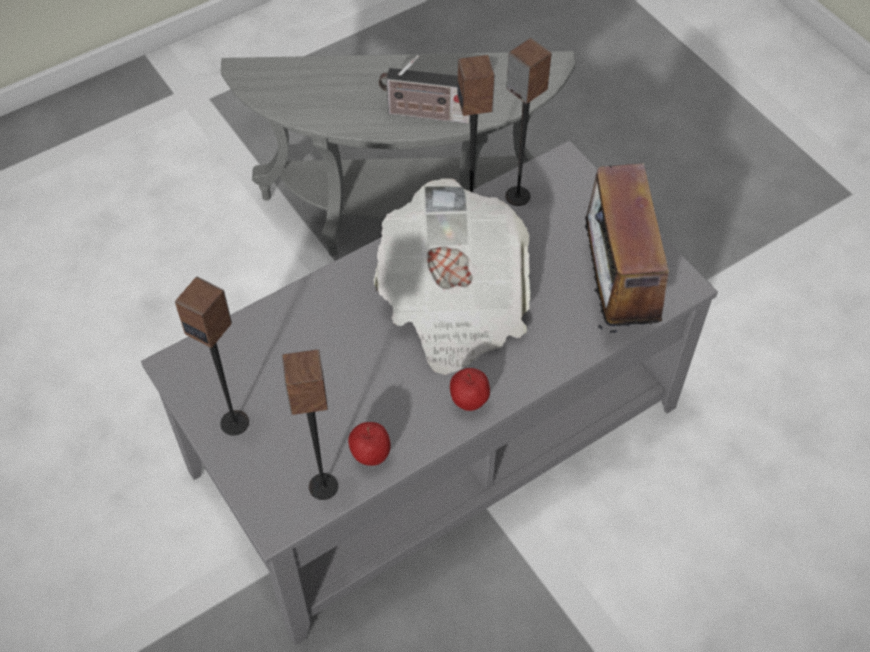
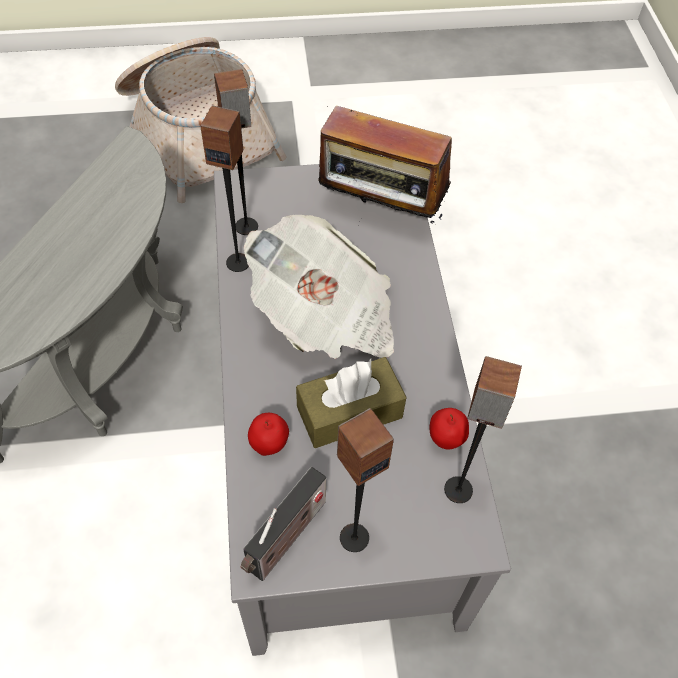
camera: 65 degrees left, 0 degrees up
(357, 367) = (349, 412): none -> brown tissue box
(425, 114) = (111, 246): radio -> radio (285, 540)
(469, 402) = (428, 348): apple -> apple (269, 445)
(729, 138) = (197, 133): none -> basket

